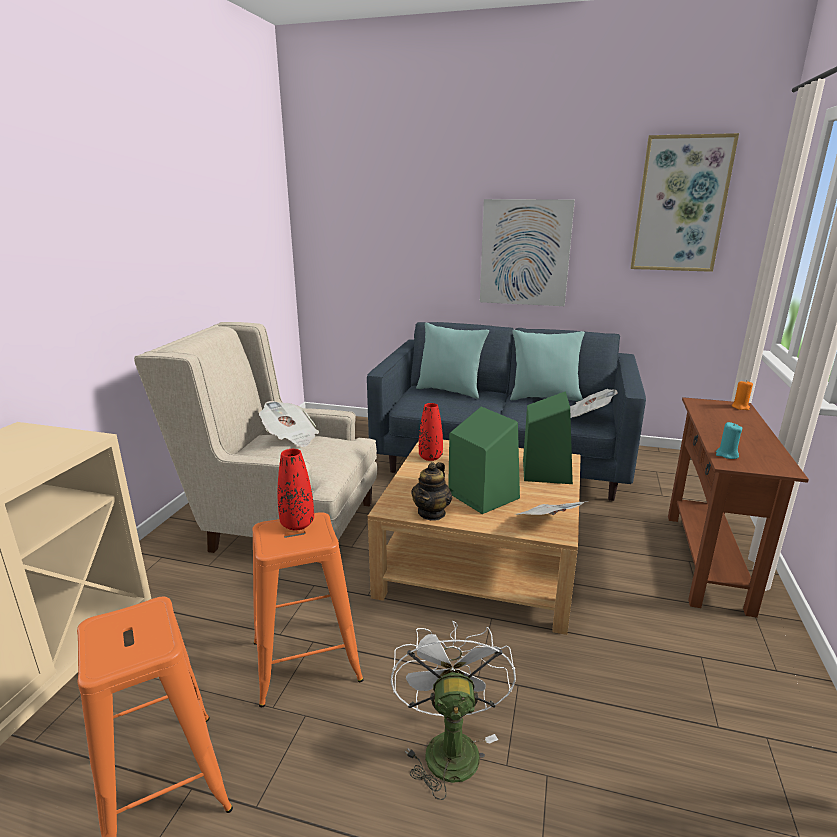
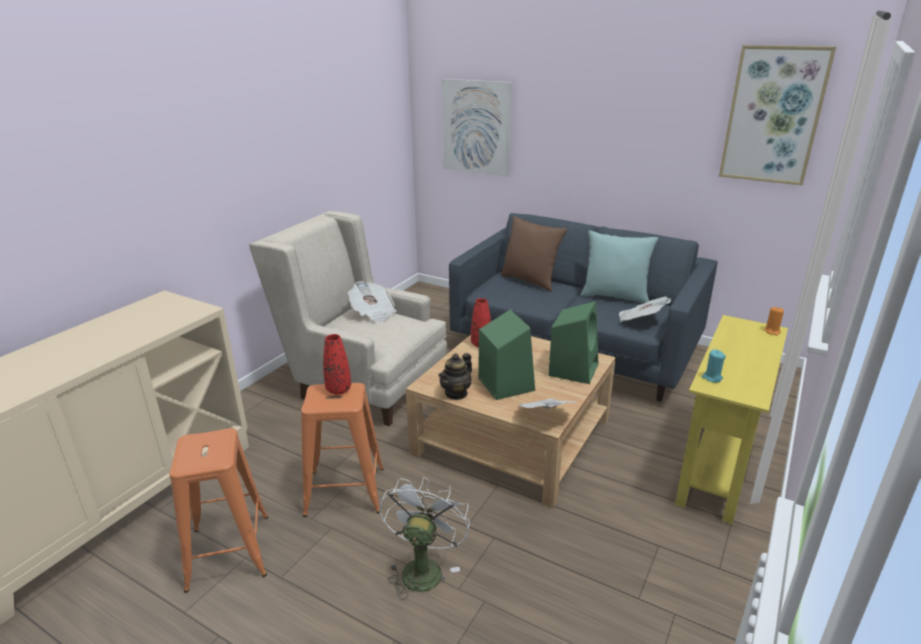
camera: 15 degrees right, 5 degrees up
(450, 391) = (530, 281): turquoise pillow -> brown pillow
(525, 253) = (617, 153): picture -> picture (476, 127)
(706, 560) = (717, 468): brown console table -> yellow console table

